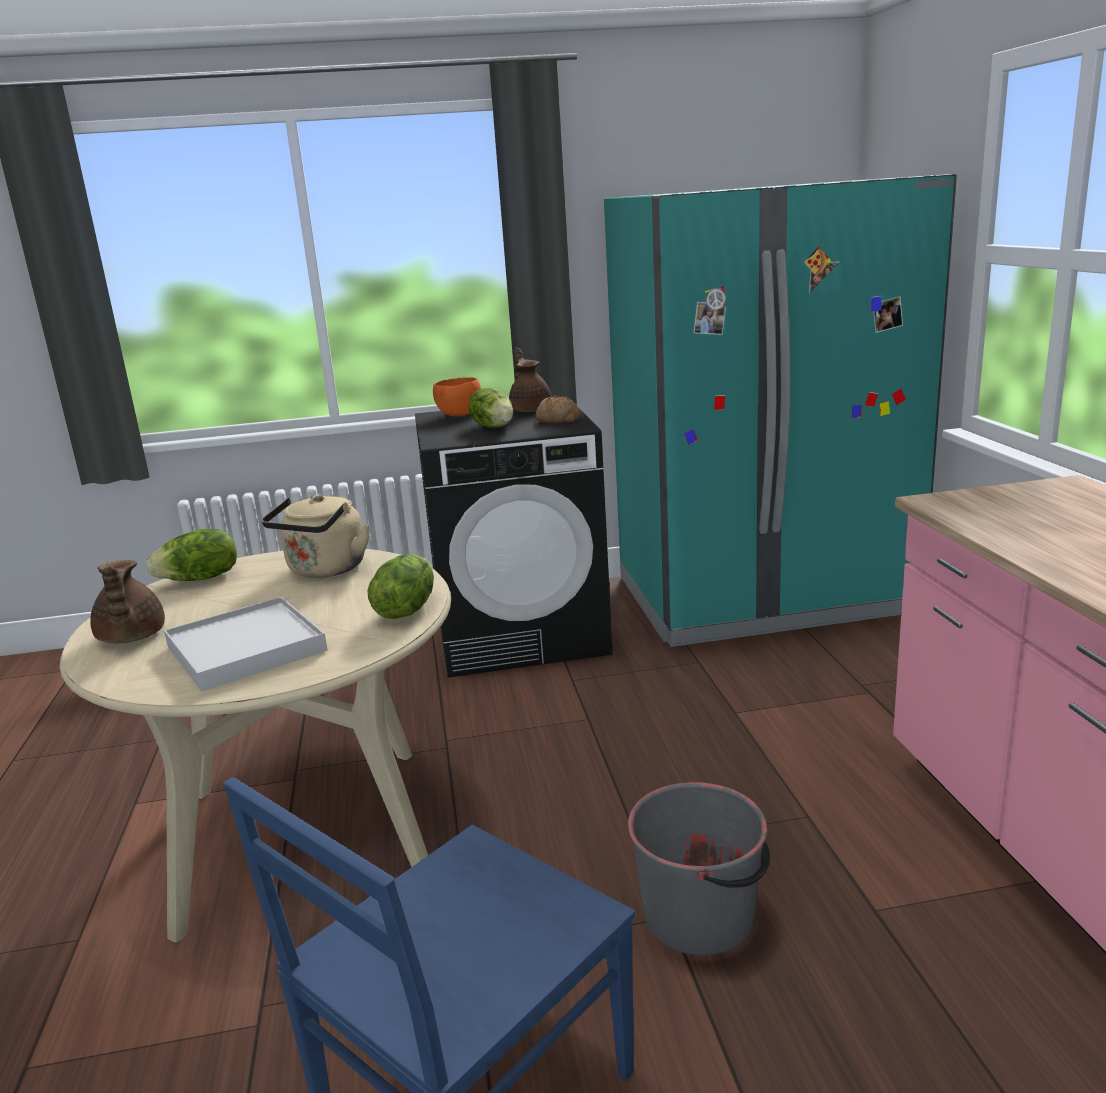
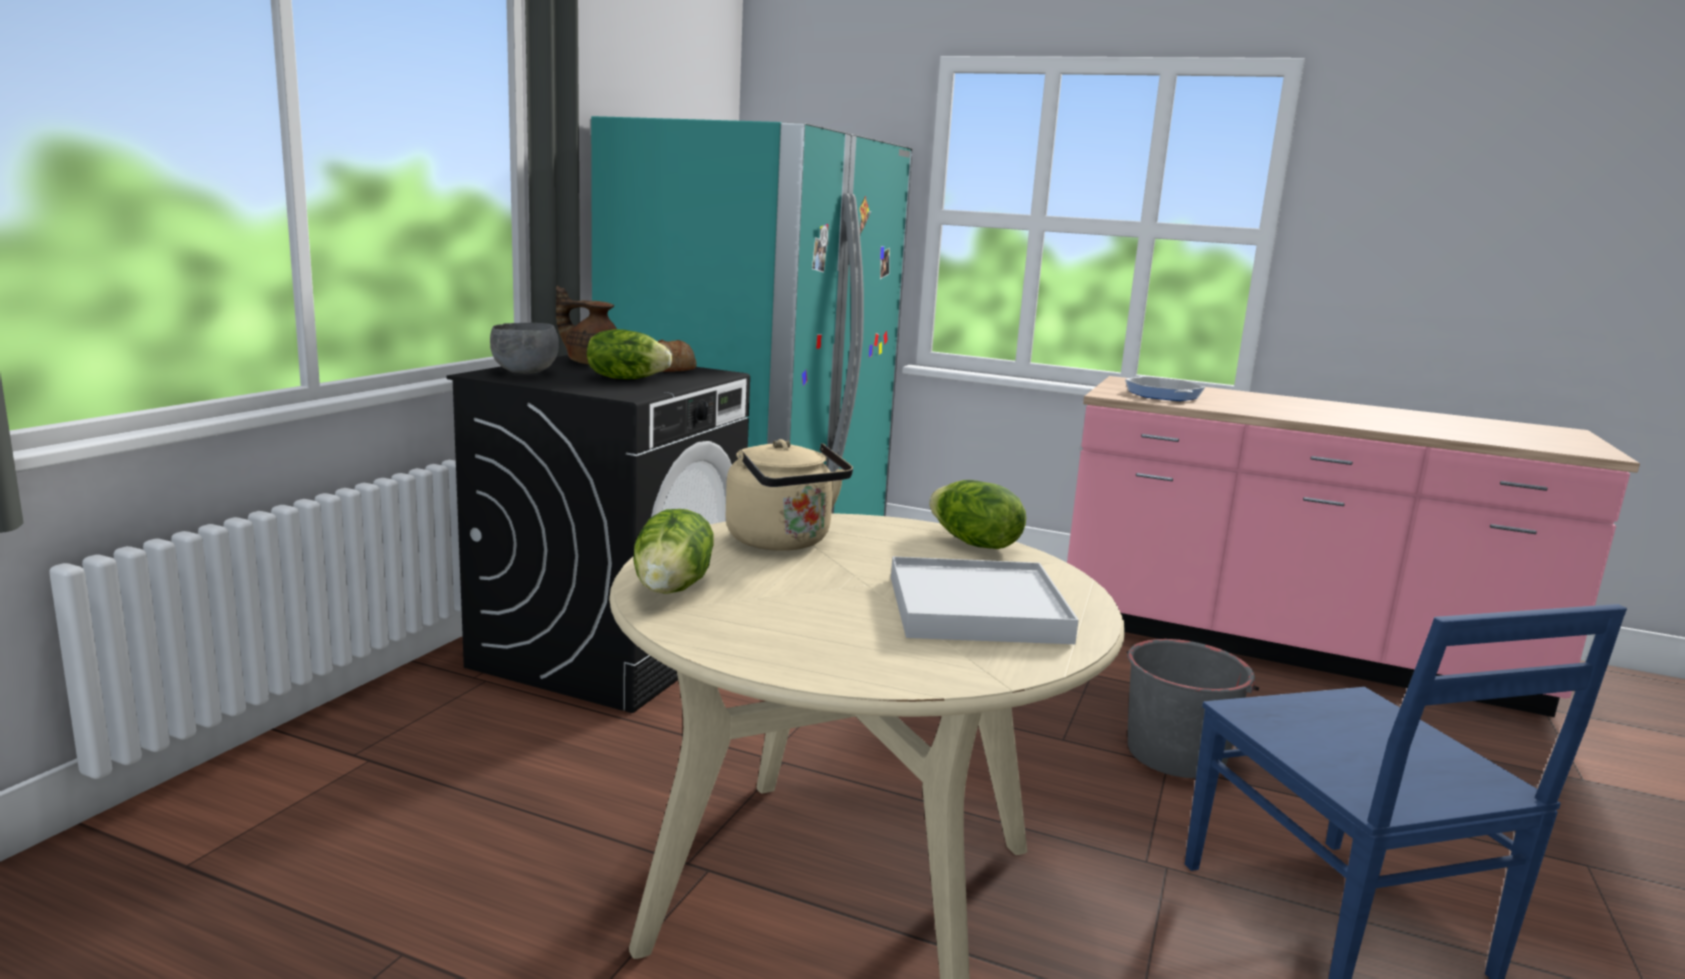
camera: 60 degrees left, 5 degrees down
(130, 638) = (833, 650): brown teapot -> none
(459, 415) = (525, 373): orange bowl -> grey bowl
(1019, 513) = (1162, 395): none -> frying pan

